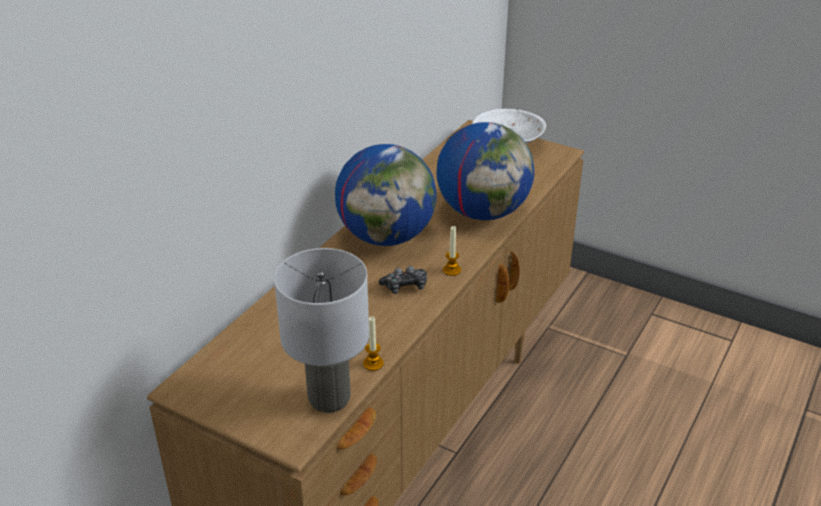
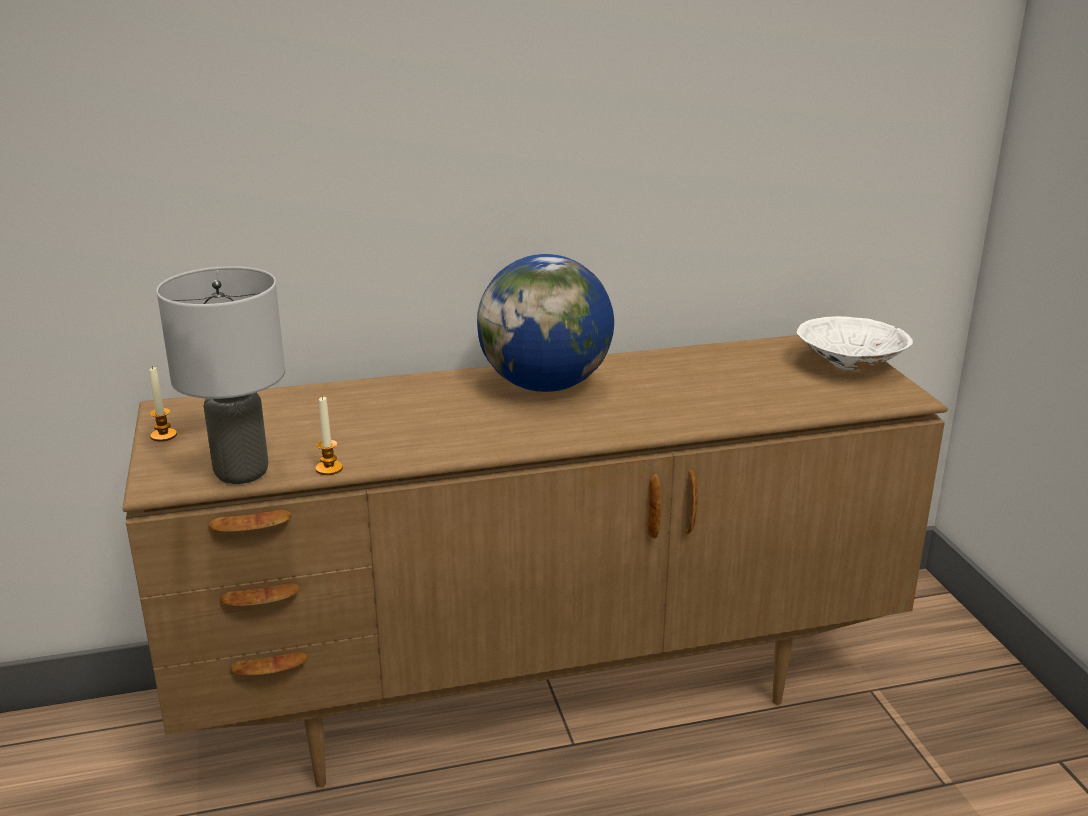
camera: 45 degrees right, 10 degrees down
(405, 286) = (480, 429): game controller -> none
(451, 270) = (553, 438): candle -> candle (163, 435)
(483, 212) = (690, 408): globe -> none

